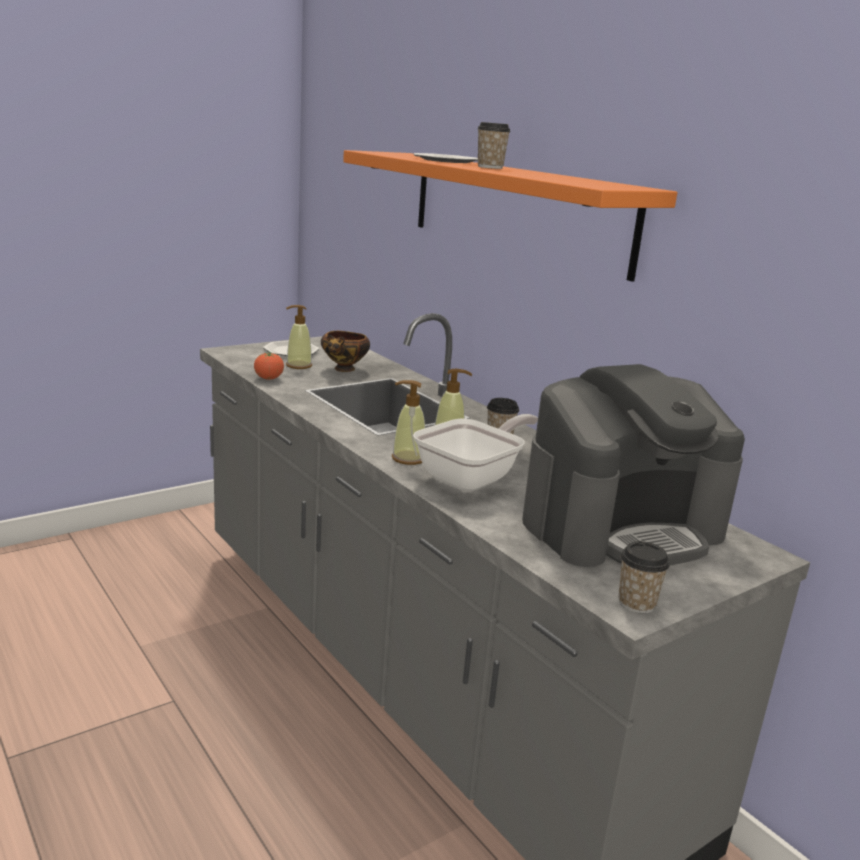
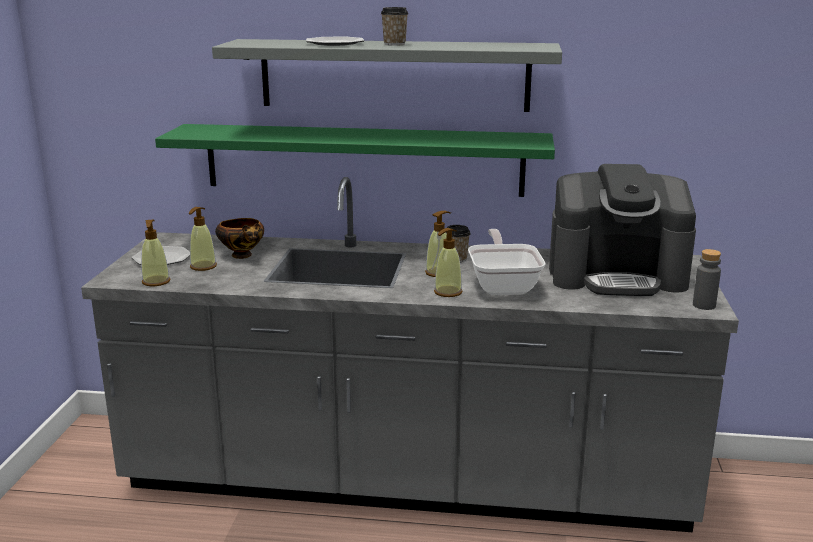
camera: 45 degrees left, 0 degrees up
(244, 362) = (156, 282): none -> soap dispenser
(268, 379) = (214, 285): tomato -> none
(481, 304) = (363, 159): none -> green shelf
(516, 210) = (394, 75): orange shelf -> grey shelf
(621, 527) = (617, 275): coffee machine -> coffee machine turned 75 degrees clockwise
(636, 603) = (704, 305): cup -> grey bottle

